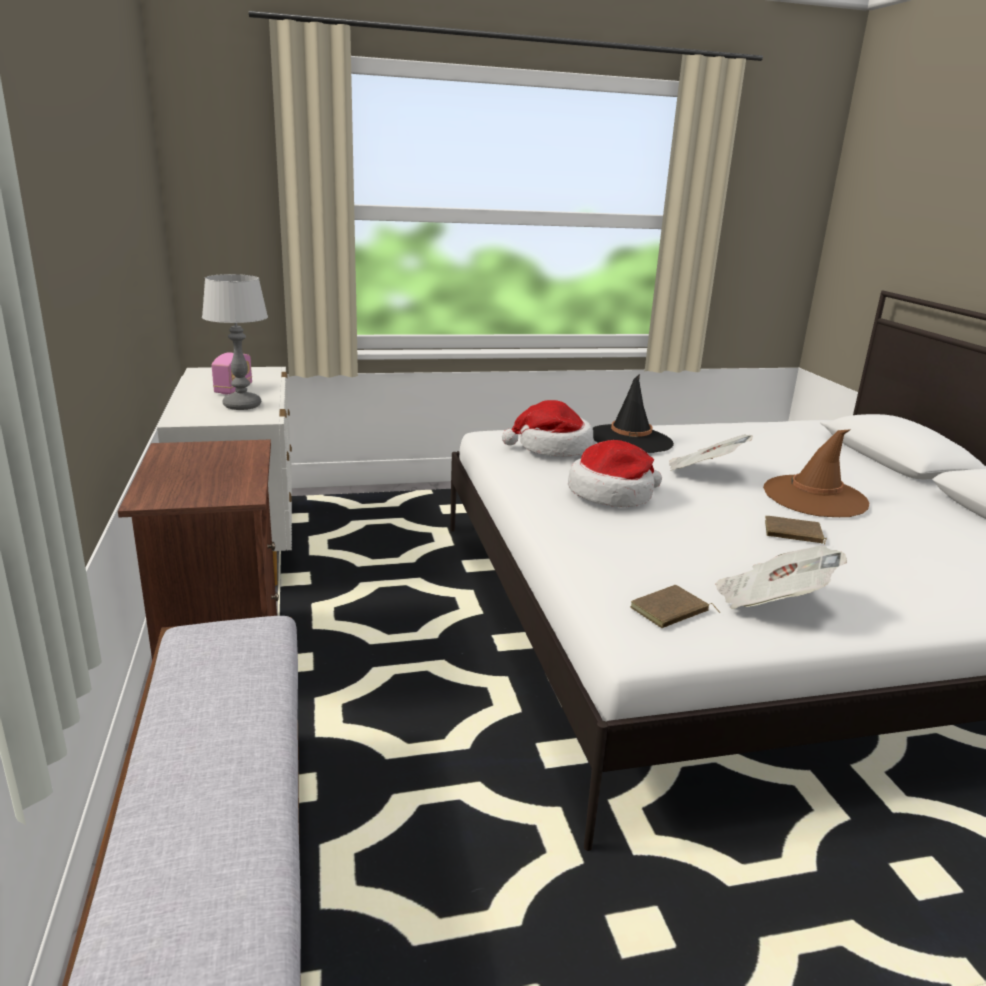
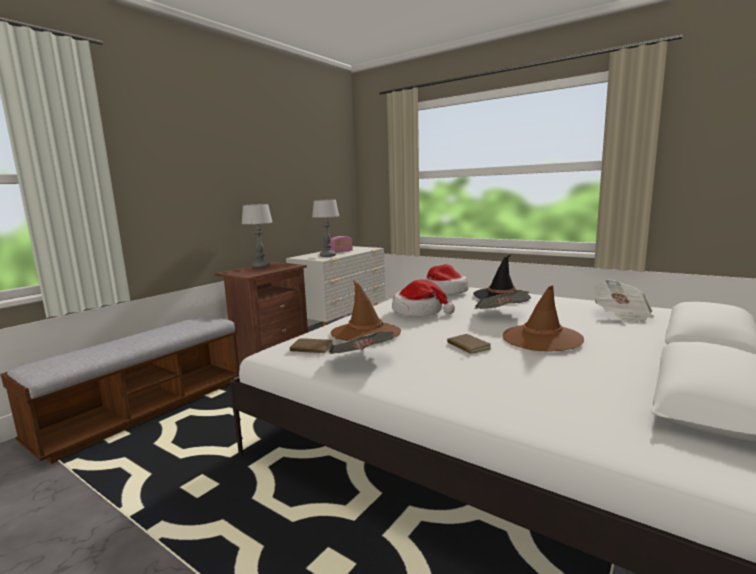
camera: 50 degrees right, 10 degrees down
(177, 463) = (261, 266): none -> table lamp
(654, 555) = (365, 333): none -> brown hat
(787, 443) = (621, 316): none -> newspaper

